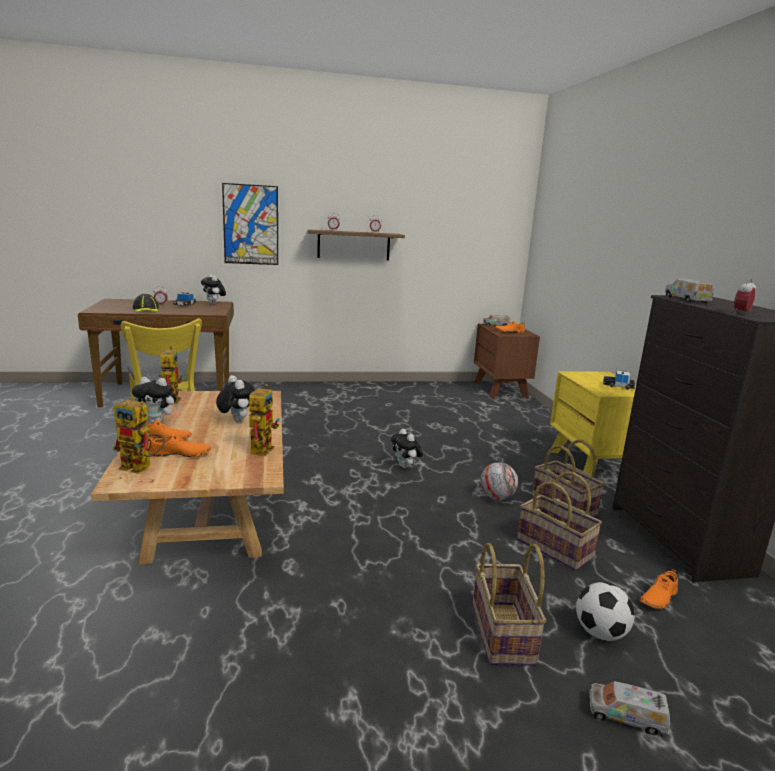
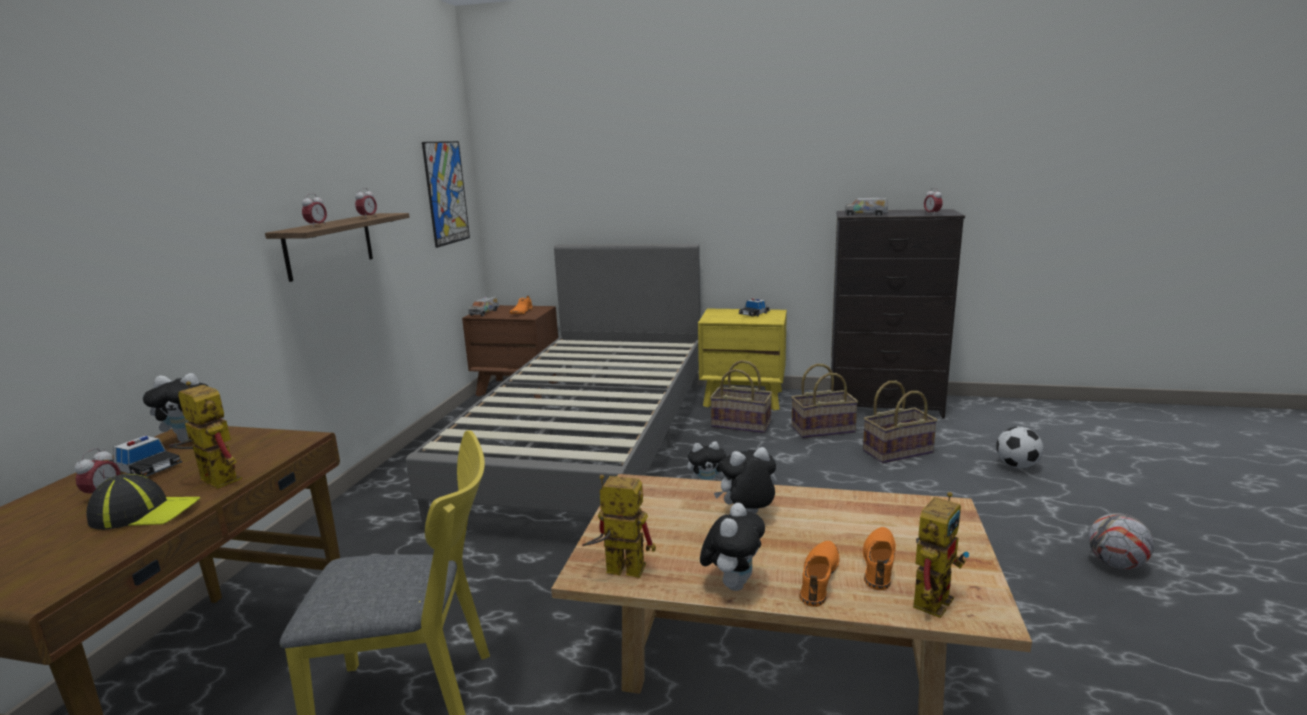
camera: 65 degrees left, 0 degrees up
(251, 225) = (170, 245): picture -> picture (446, 193)
(262, 448) = (855, 502): toy robot -> toy robot (212, 479)
(436, 422) = (589, 443): none -> grey bed
(497, 497) = (798, 453): football -> football (1115, 564)
(504, 633) = (1028, 502): basket -> basket (741, 424)
(626, 716) = (1106, 482): toy truck -> none
(658, 597) = (966, 434): orange shoe -> none

